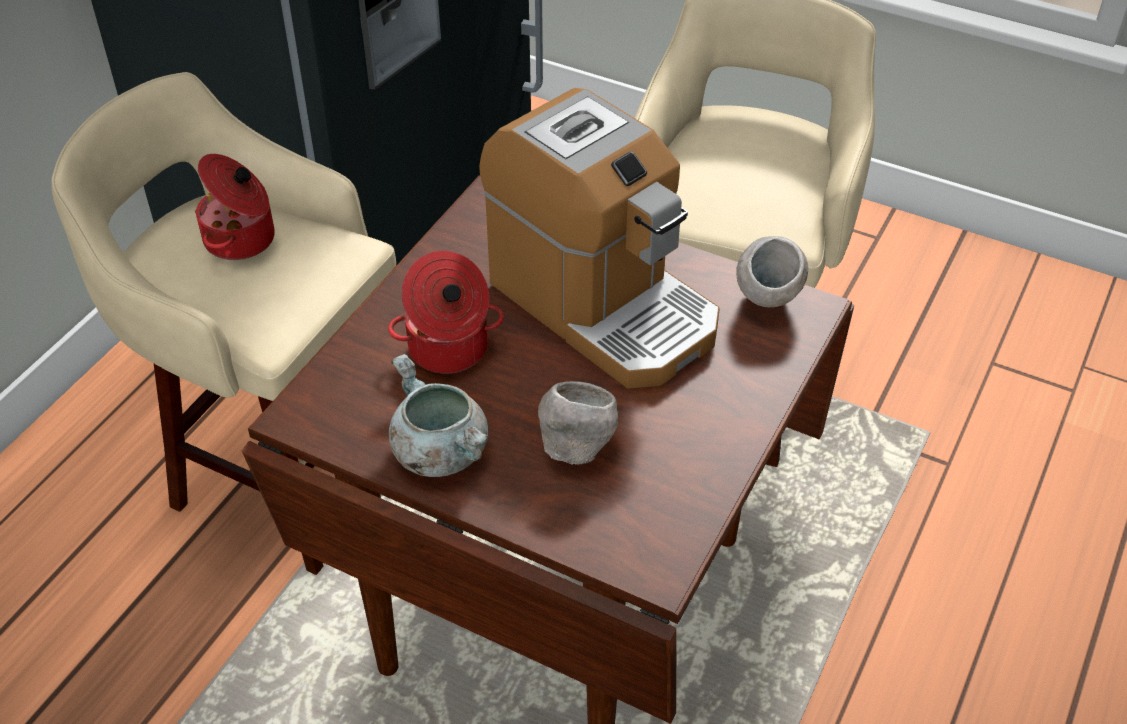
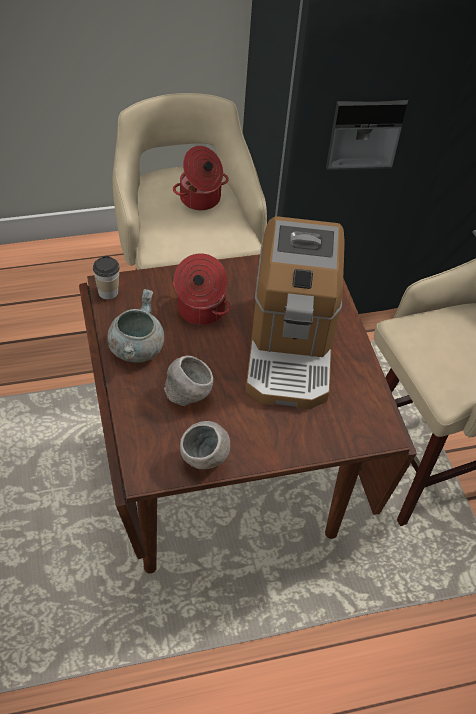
camera: 45 degrees right, 5 degrees up
(307, 423) = (108, 292): none -> cup
(767, 302) = (366, 412): grey bowl -> grey bowl (205, 461)

